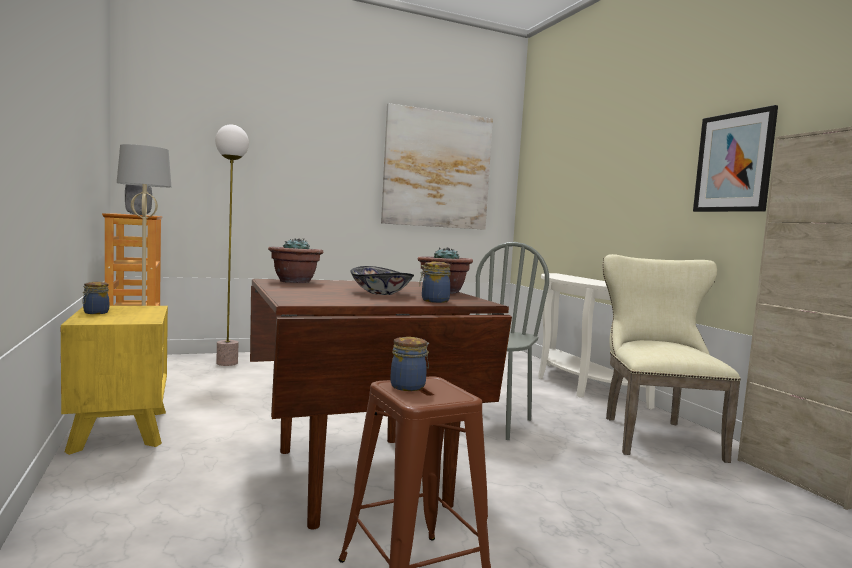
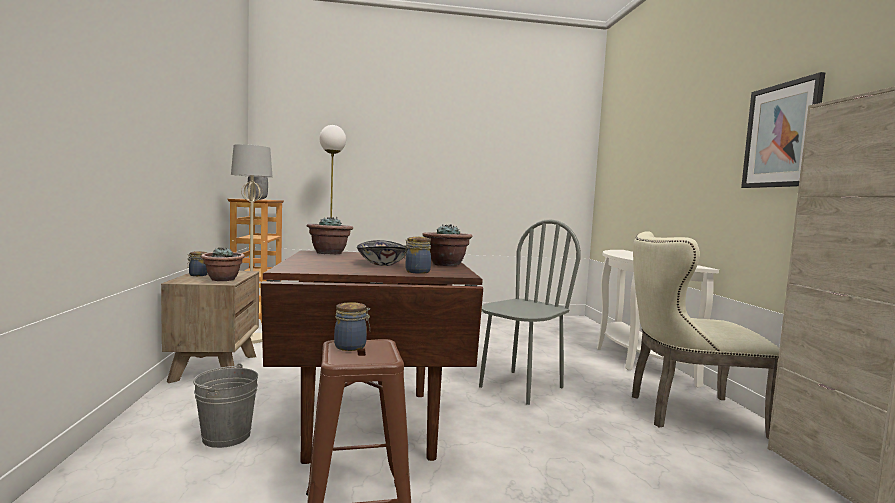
camera: 15 degrees right, 0 degrees up
(119, 430) = (214, 368): yellow nightstand -> brown nightstand
(137, 317) = (223, 279): none -> potted plant
(196, 510) = (226, 436): none -> grey bucket
(437, 169) = (517, 155): picture -> none
(654, 434) = (685, 413): beige chair -> beige chair turned 105 degrees counterclockwise

